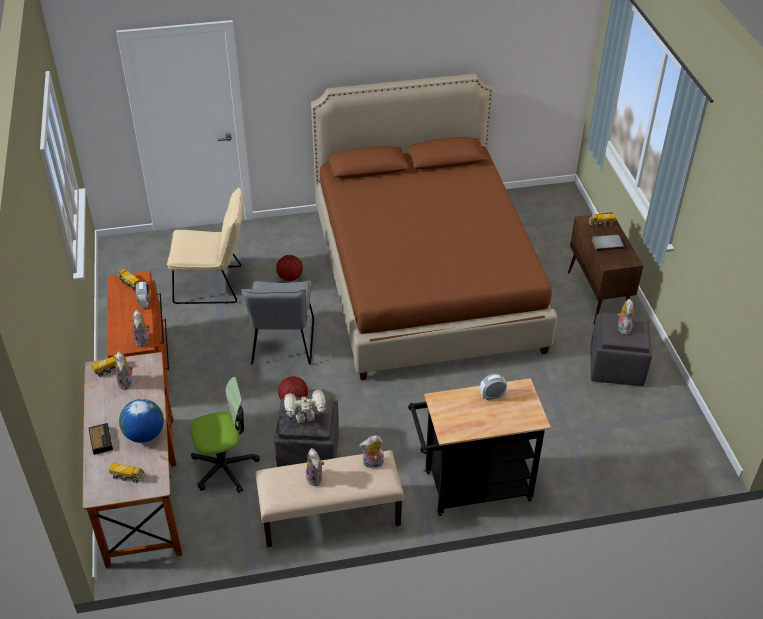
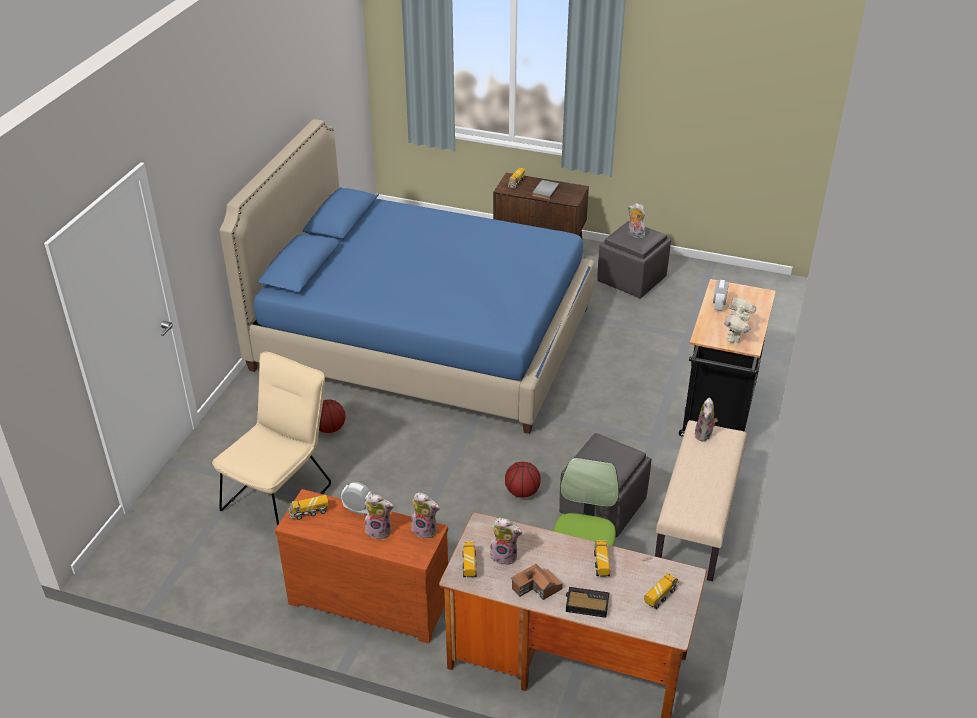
camera: 60 degrees left, 5 degrees down
(104, 409) = (536, 588): none -> toy house
(144, 434) = (601, 564): globe -> toy truck
(282, 346) = (433, 472): grey chair -> none
(306, 420) = (616, 459): toy robot -> toy robot (735, 337)
(316, 478) = (700, 479): plush toy -> plush toy (379, 531)
(424, 279) = (423, 338): brown bed -> blue bed

